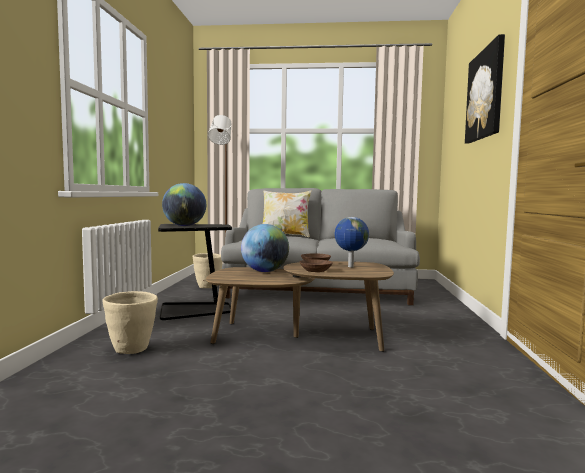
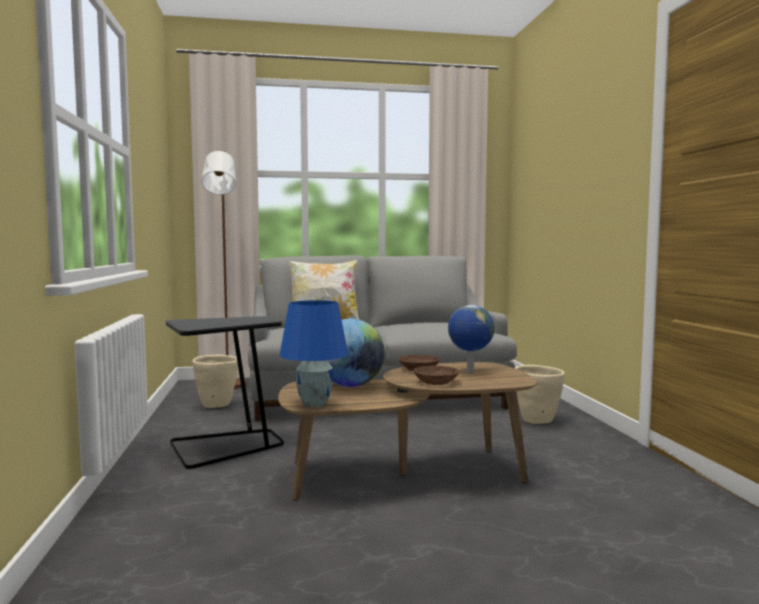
camera: 15 degrees left, 0 degrees up
(132, 350) = (182, 527): beige planter -> beige planter (538, 420)
(184, 226) = (212, 323): globe -> none
(226, 279) = (314, 403): none -> blue table lamp
(486, 94) = (594, 141): picture -> none

